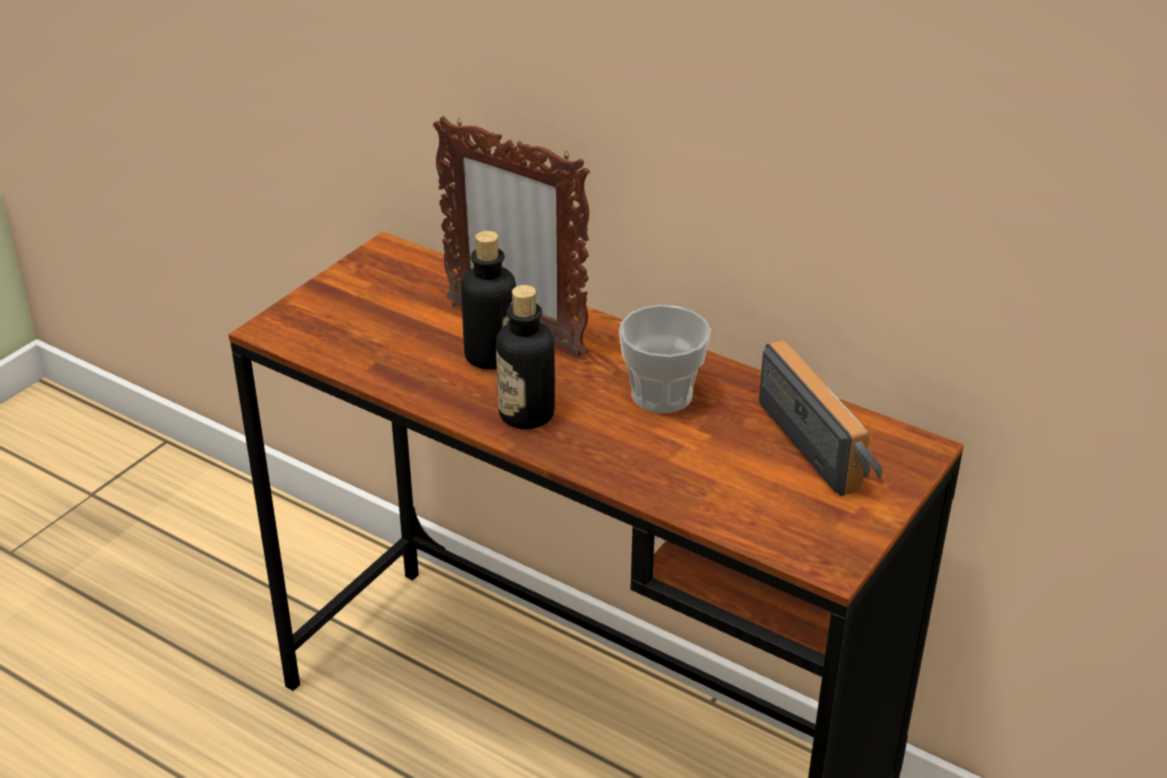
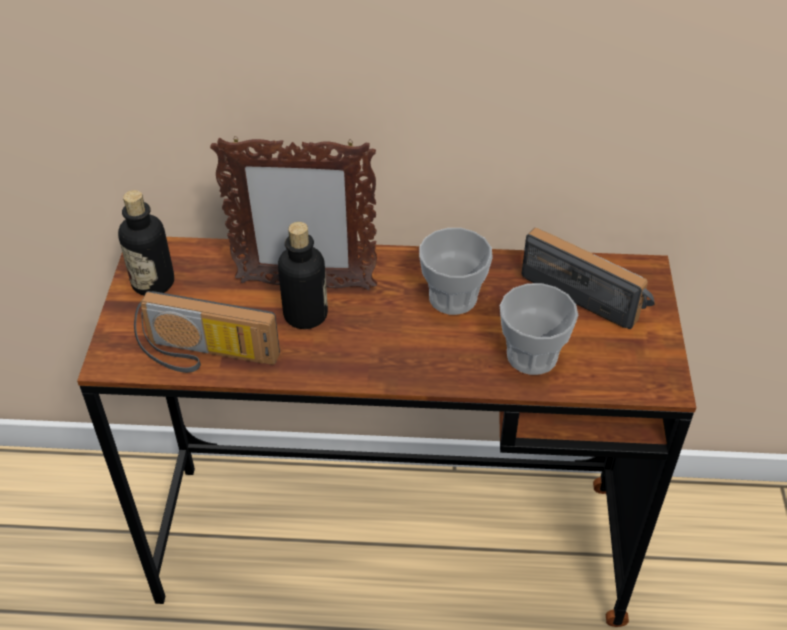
camera: 30 degrees left, 10 degrees up
(360, 356) = (205, 357): none -> radio
(526, 414) = (372, 354): bottle -> bottle (153, 282)
(699, 478) = (532, 355): none -> cup

